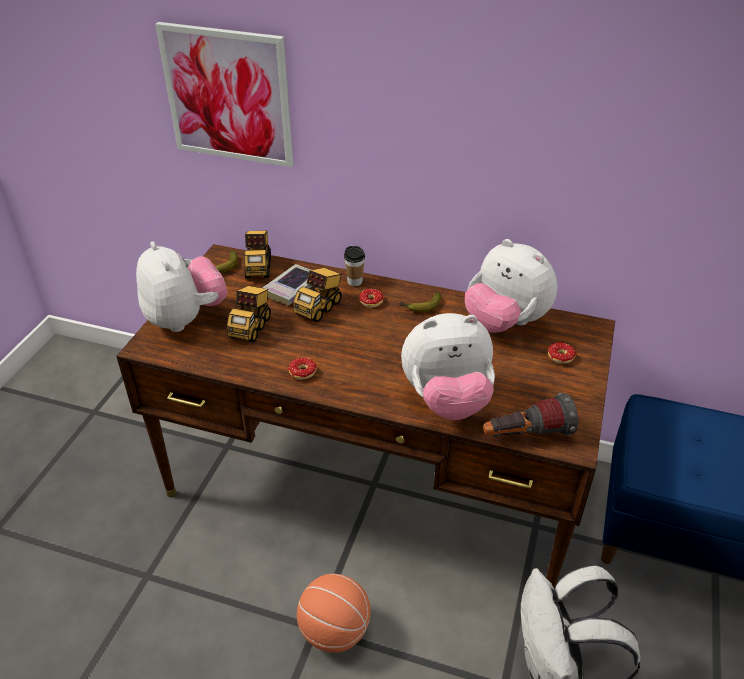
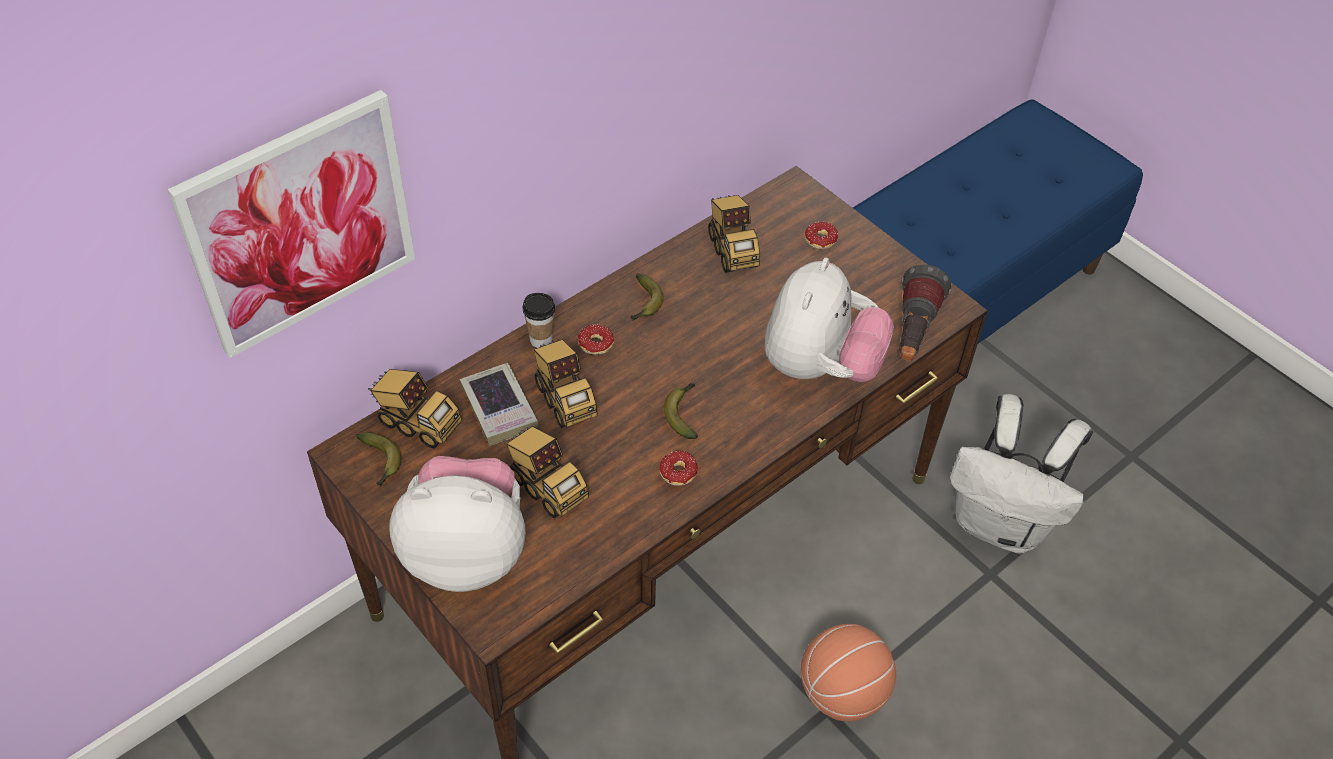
camera: 60 degrees left, 10 degrees up
(350, 356) = (683, 413): none -> banana
(505, 323) = (732, 250): plush toy -> toy truck

